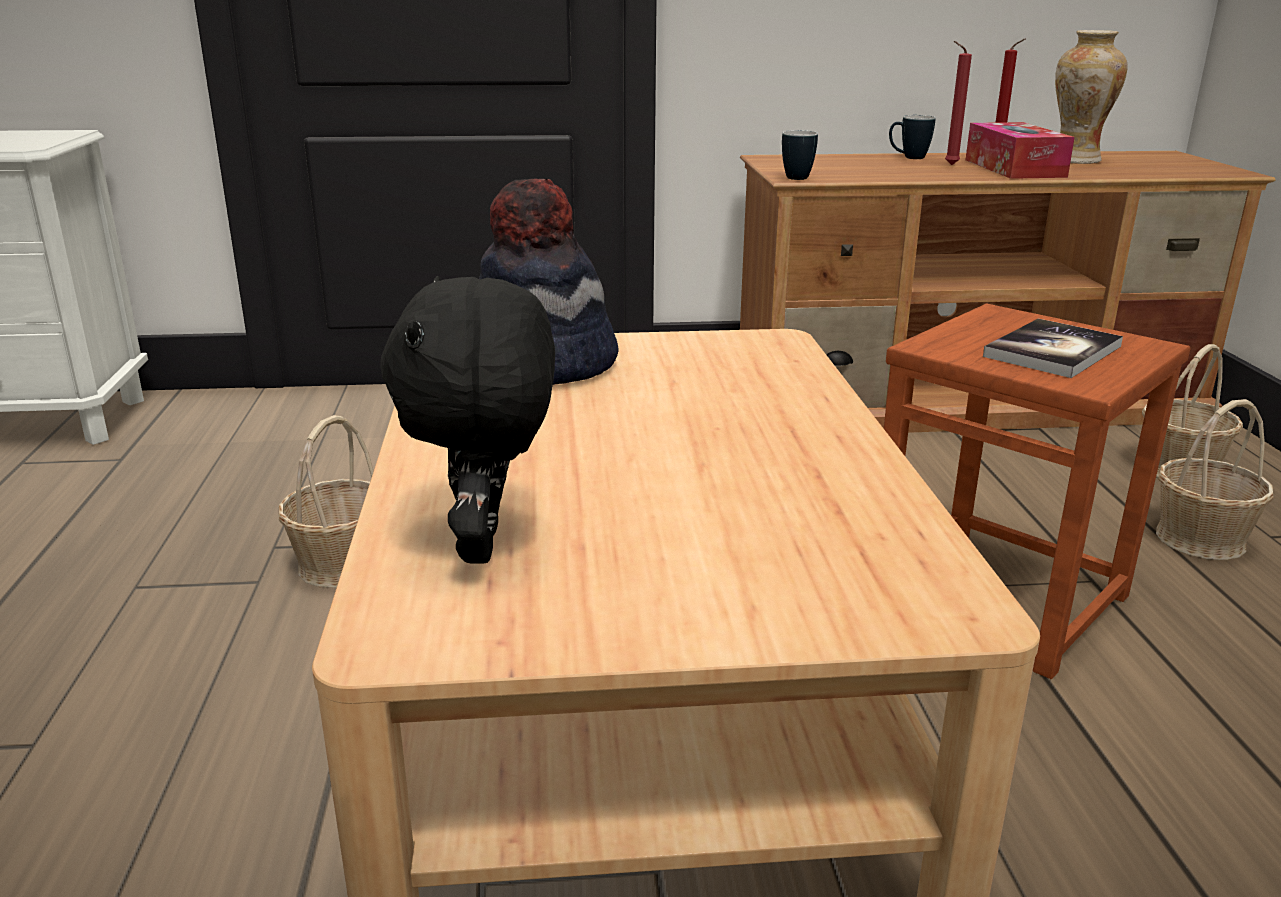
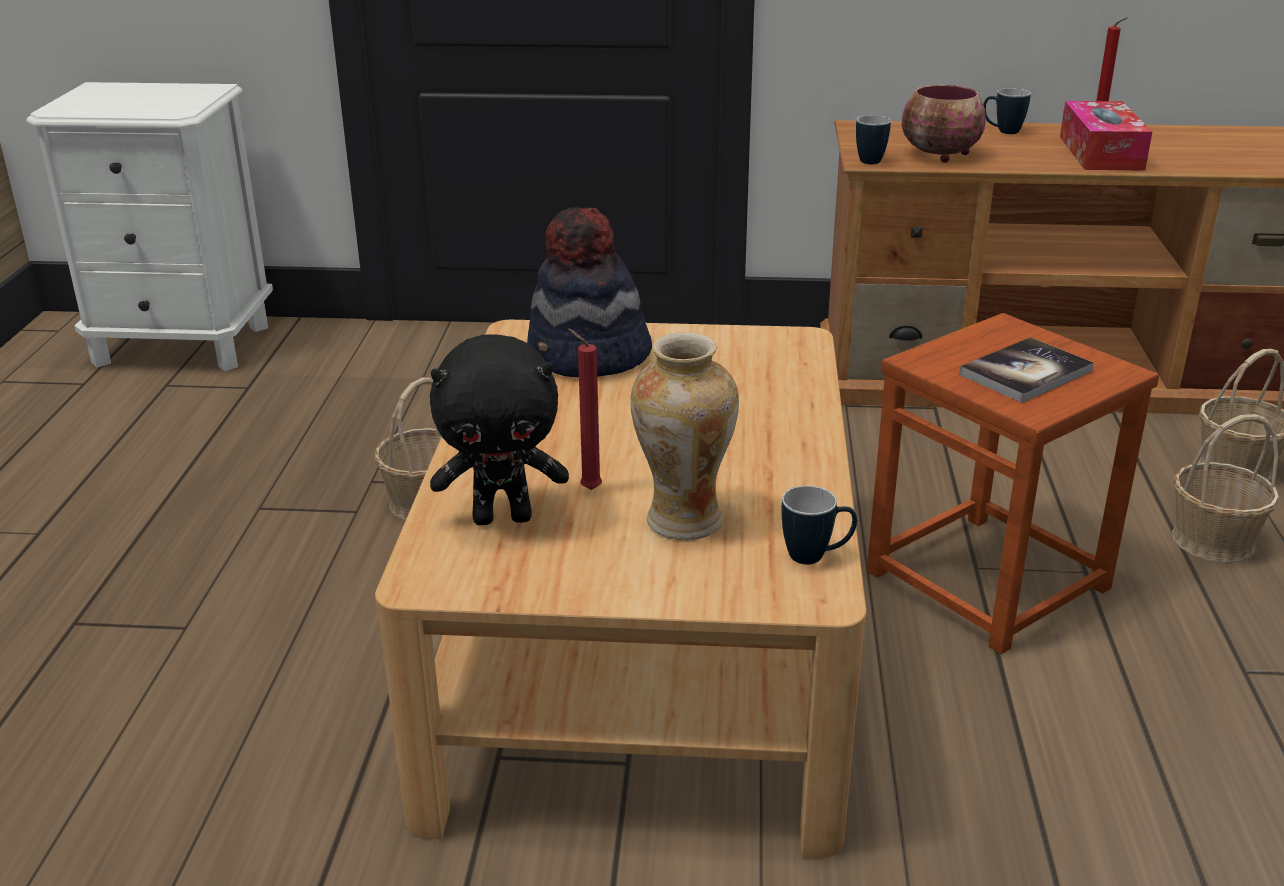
camera: 10 degrees right, 5 degrees up
(486, 546) = (503, 517): black plush toy -> black plush toy turned 105 degrees counterclockwise
(863, 173) = (940, 155): none -> bowl
(930, 562) = (816, 557): none -> mug
(949, 165) = (1036, 145): red candle -> red candle (587, 489)
(1075, 160) = (1176, 141): vase -> vase (682, 522)

